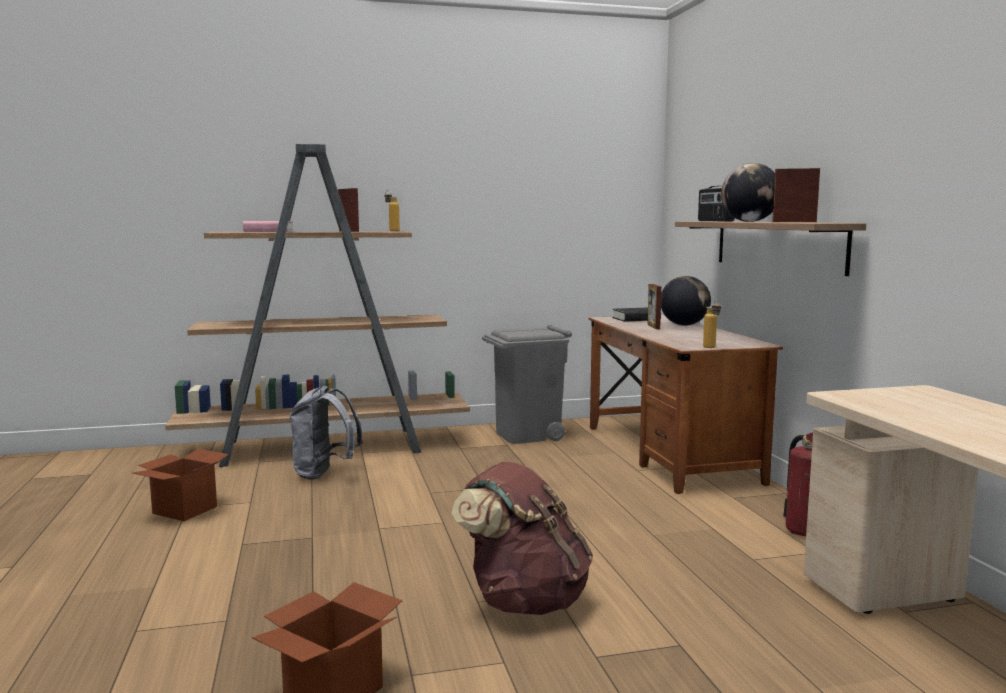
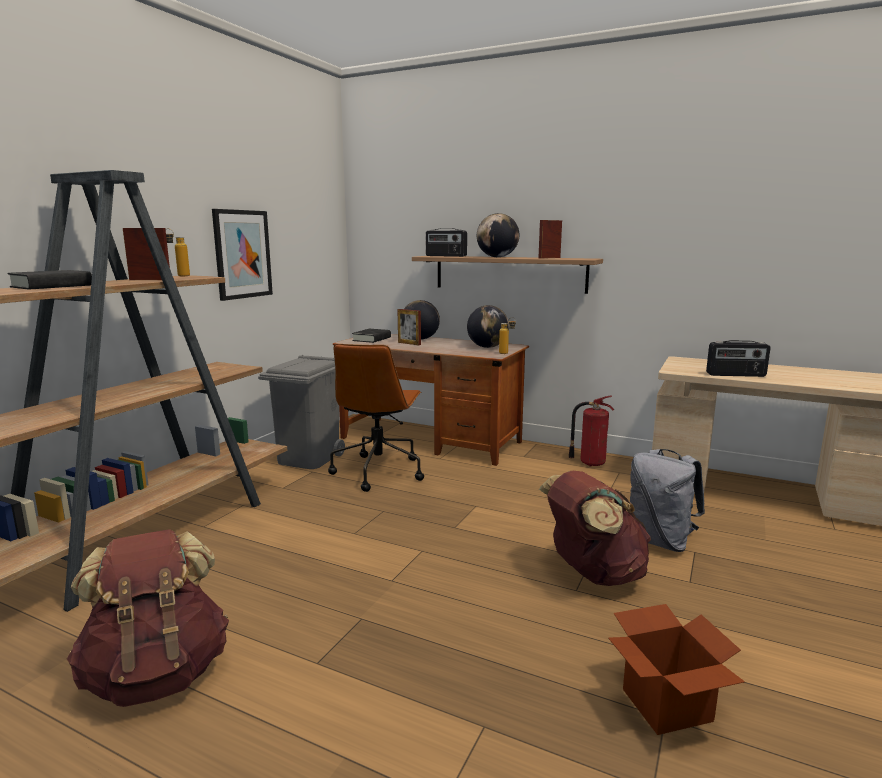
camera: 50 degrees left, 5 degrees up
(185, 510) = (157, 674): cardboard box -> brown backpack
(269, 231) = (52, 286): pink book -> black book
(324, 474) = (219, 561): grey backpack -> grey backpack (660, 541)
(494, 216) = (242, 254): none -> picture
(556, 461) = (378, 471): none -> brown office chair
(720, 340) = (487, 347): none -> globe
(911, 416) = (736, 375): none -> radio

